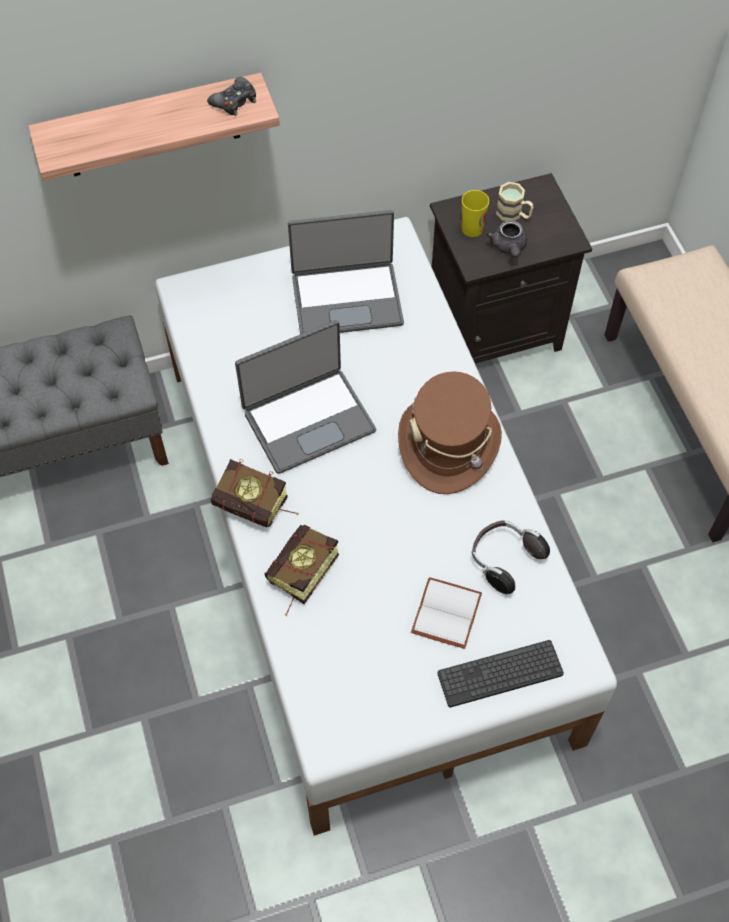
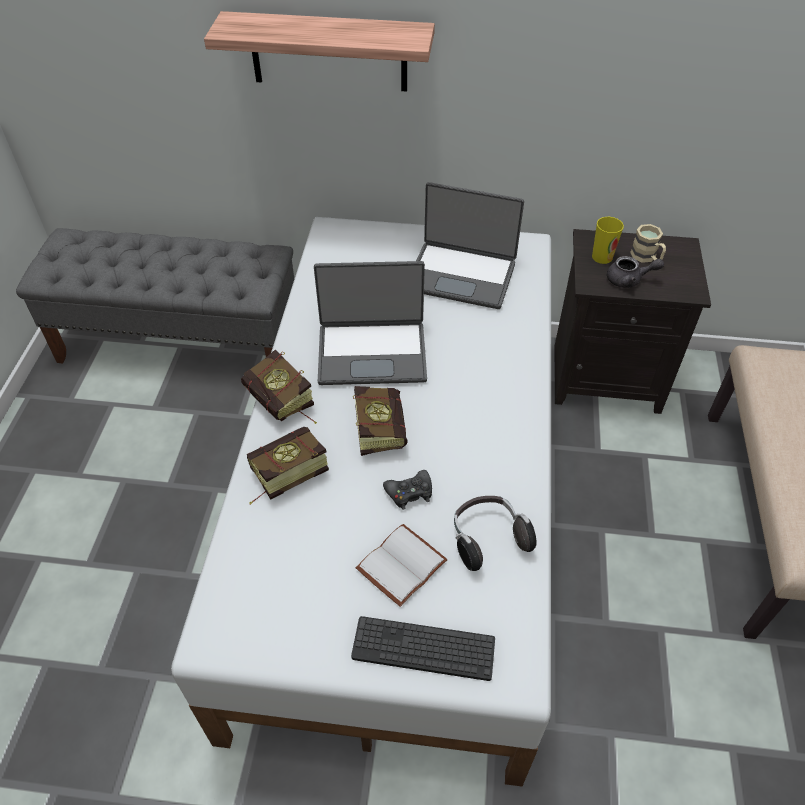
camera: 25 degrees right, 10 degrees down
(234, 101) = (397, 34): black game controller -> black game controller (410, 493)
(357, 494) = (379, 426): none -> book
(449, 444) = (488, 416): brown hat -> none
(508, 247) = (629, 280): grey teapot -> grey teapot turned 105 degrees counterclockwise

